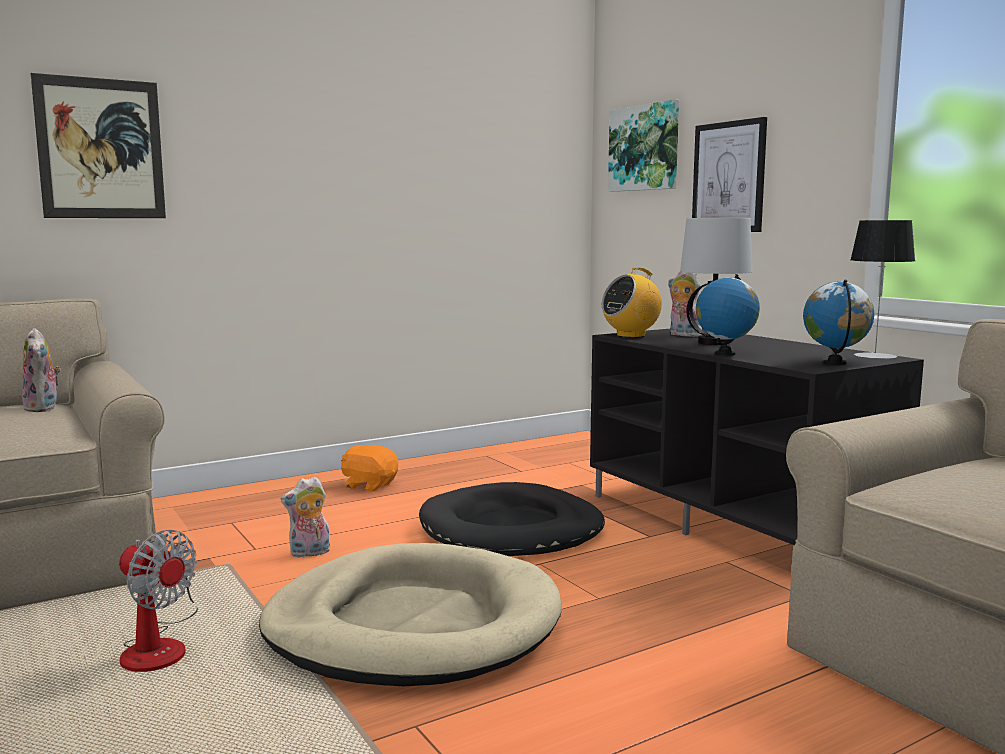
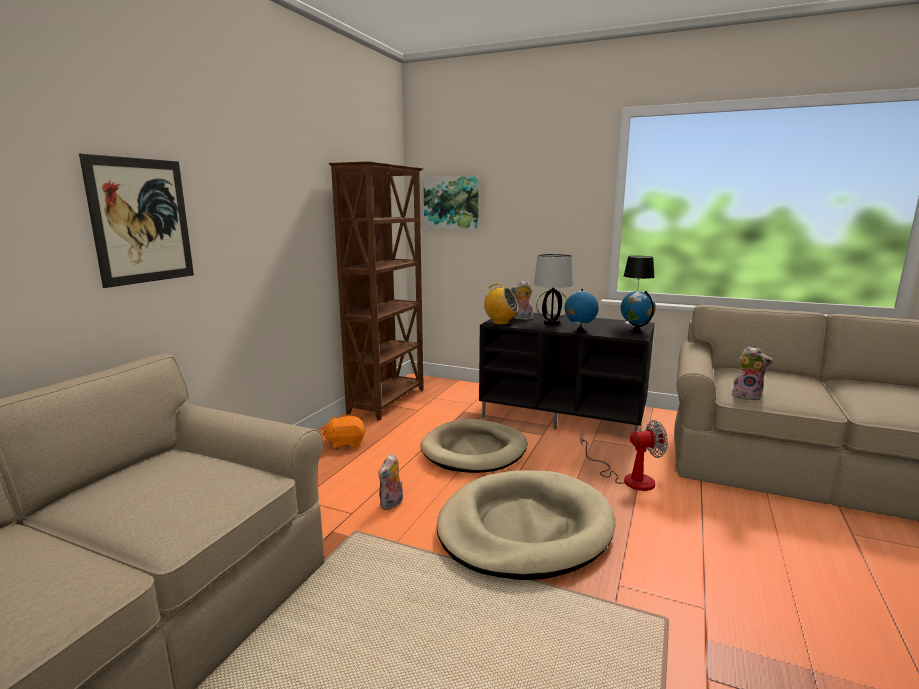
camera: 35 degrees left, 5 degrees up
(44, 408) = (184, 459): plush toy -> plush toy (747, 396)
(159, 646) = (414, 605): fan -> fan (628, 478)
(499, 454) = (388, 401): none -> brown bookcase
(512, 529) = (474, 450): black dog bed -> beige dog bed
(631, 335) = (500, 322): radio -> radio turned 90 degrees counterclockwise
(728, 177) = (517, 224): picture -> none

